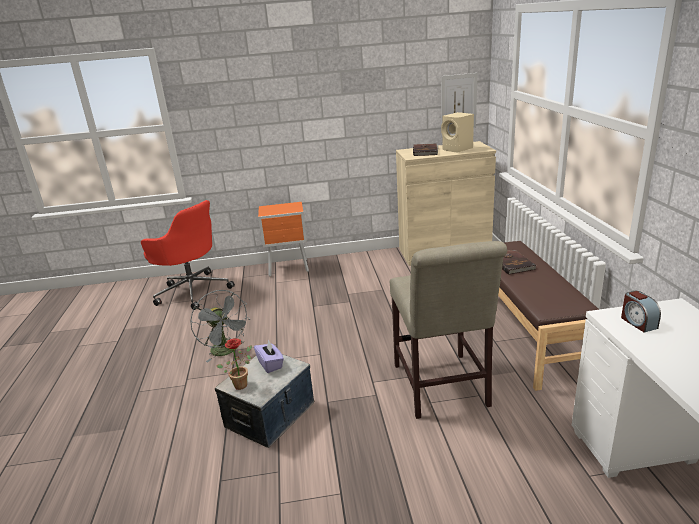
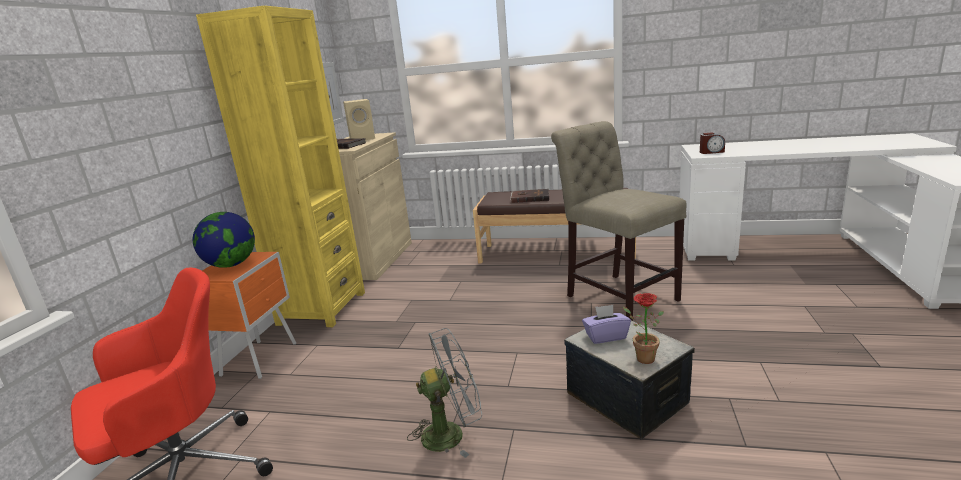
camera: 70 degrees left, 5 degrees down
(280, 208) = (231, 265): none -> globe
(355, 262) = (322, 308): none -> yellow bookcase
(441, 389) = (617, 295): beige chair -> beige chair turned 135 degrees counterclockwise

